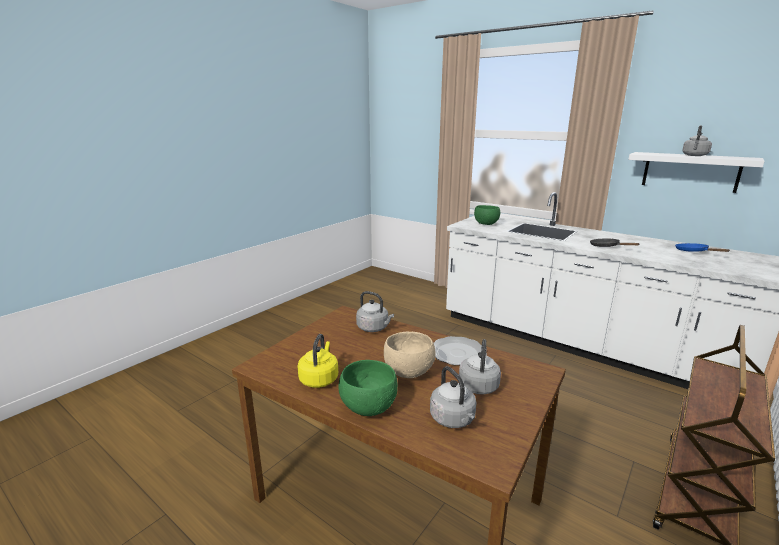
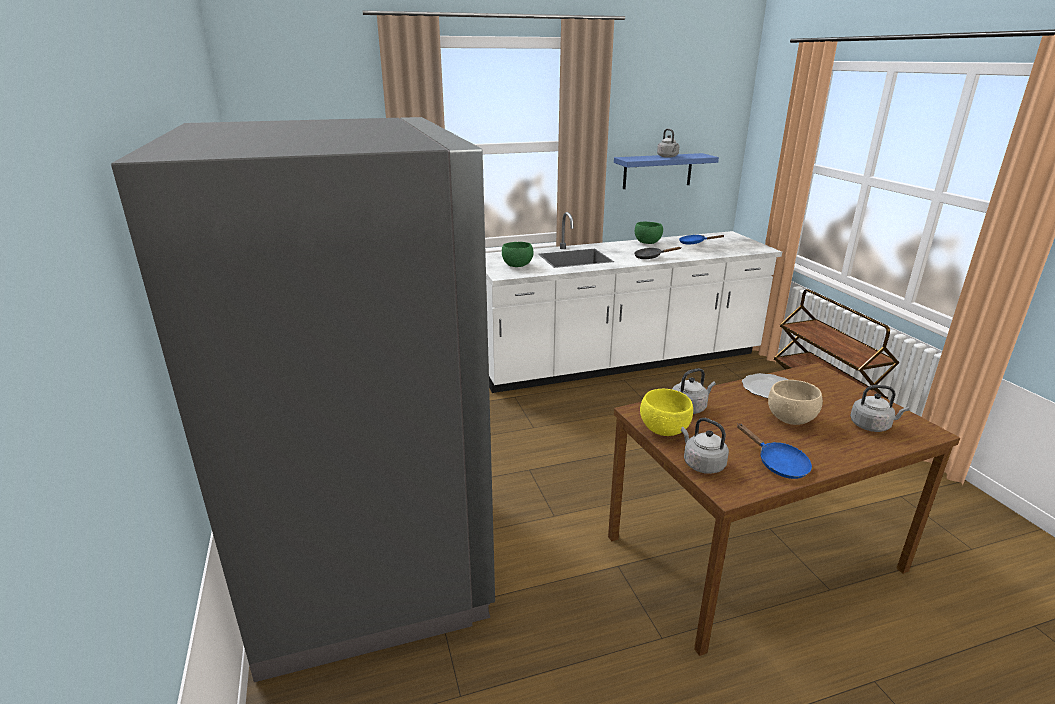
camera: 55 degrees left, 5 degrees up
(261, 344) = (369, 556): none -> grey fridge
(319, 379) = (778, 464): yellow kettle -> blue frying pan
(326, 326) = (663, 430): none -> yellow bowl
(369, 408) = (841, 454): green bowl -> green bowl (648, 243)
(478, 385) = (826, 399): grey kettle -> grey kettle (702, 464)
(690, 171) = (657, 171): white shelf -> blue shelf

